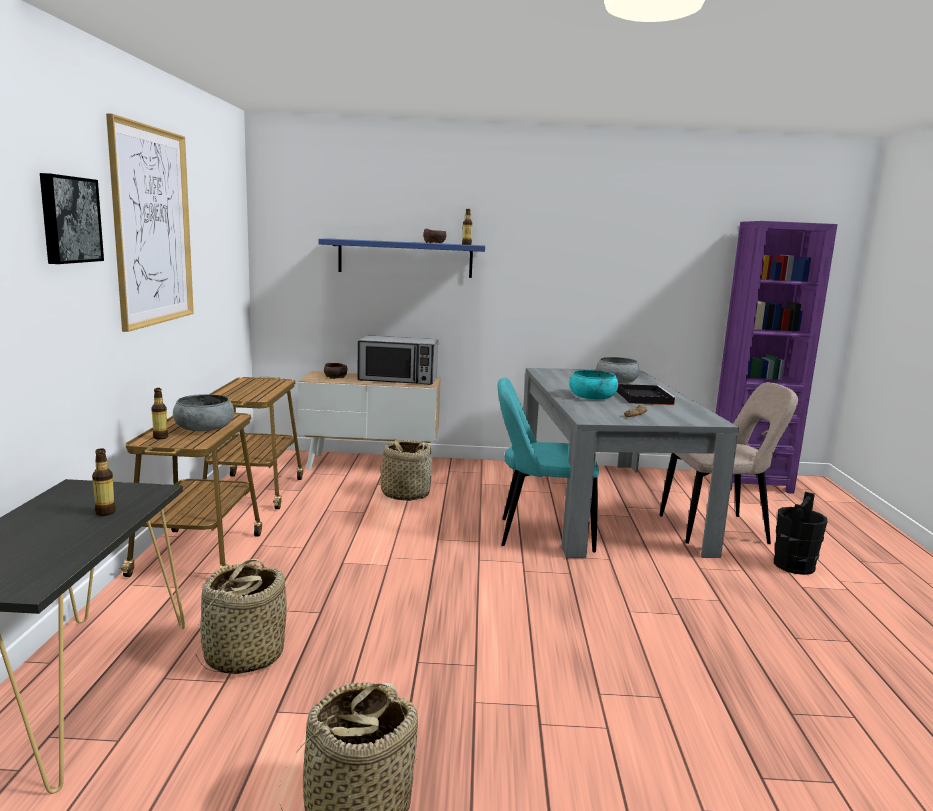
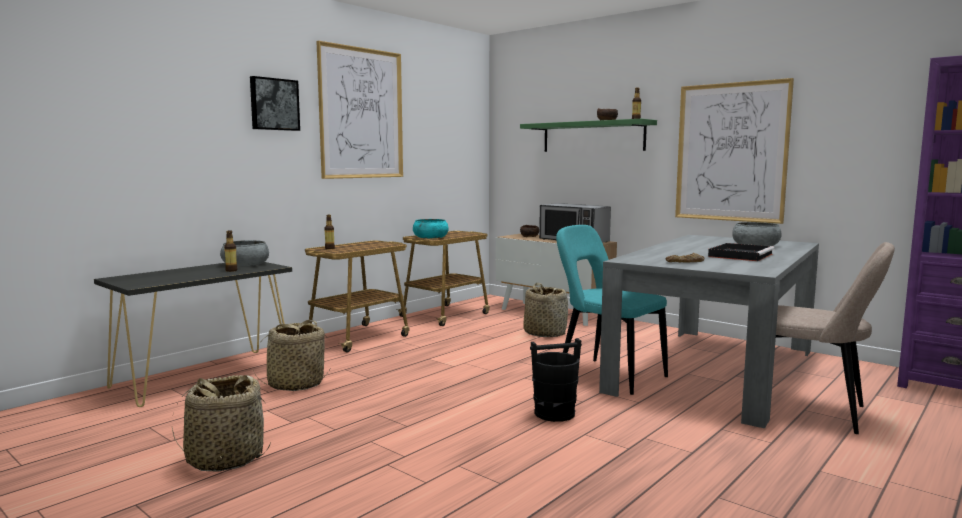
camera: 40 degrees right, 5 degrees down
(204, 427) = (363, 246): grey bowl -> grey bowl (245, 264)
(405, 258) = (592, 137): blue shelf -> green shelf
(564, 284) = (731, 152): none -> picture
(592, 396) = (685, 251): turquoise bowl -> turquoise bowl (430, 237)
(794, 565) = (850, 455): black bucket -> black bucket (555, 413)

